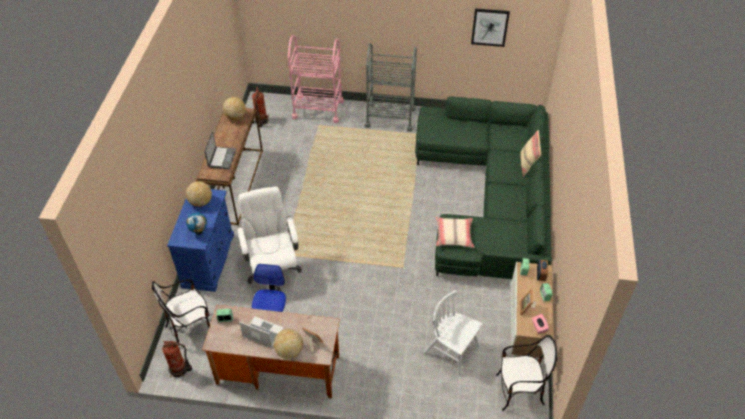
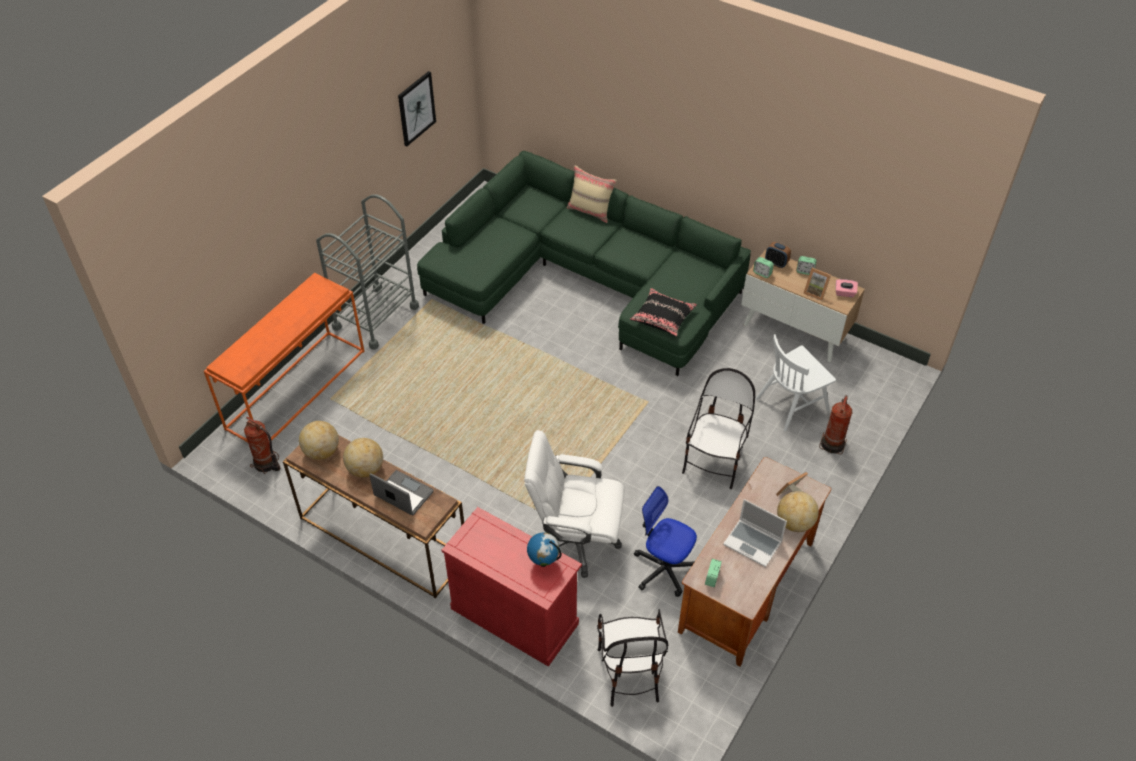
camera: 65 degrees left, 0 degrees up
(179, 370) = (697, 706): fire extinguisher -> fire extinguisher (833, 444)
(201, 202) = (483, 544): globe -> globe (365, 469)
(208, 260) = (514, 615): blue cabinet -> red cabinet
(262, 333) = (753, 543): laptop -> laptop turned 105 degrees counterclockwise
(318, 109) = (296, 388): pink cart -> orange console table
(454, 235) = (663, 317): beige pillow -> black pillow
(519, 391) = (869, 369): chair -> chair (715, 462)

